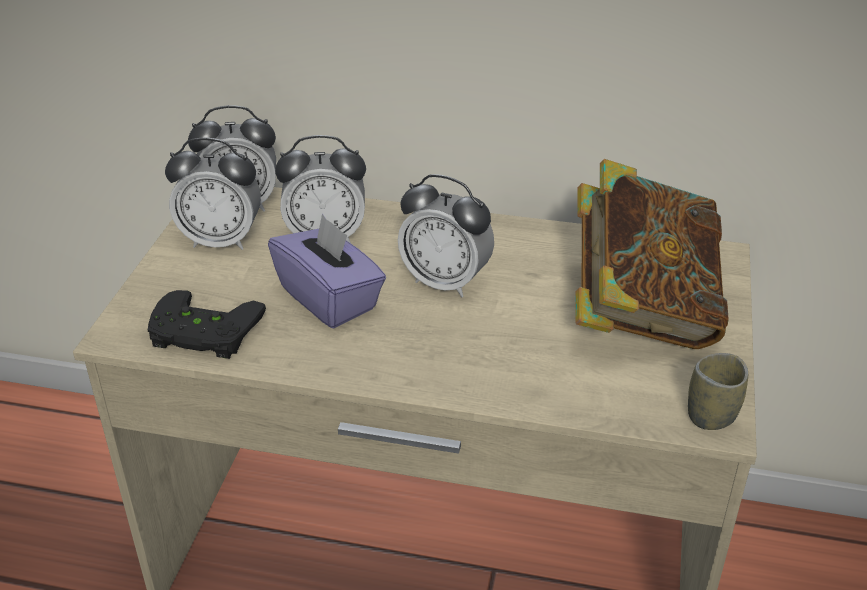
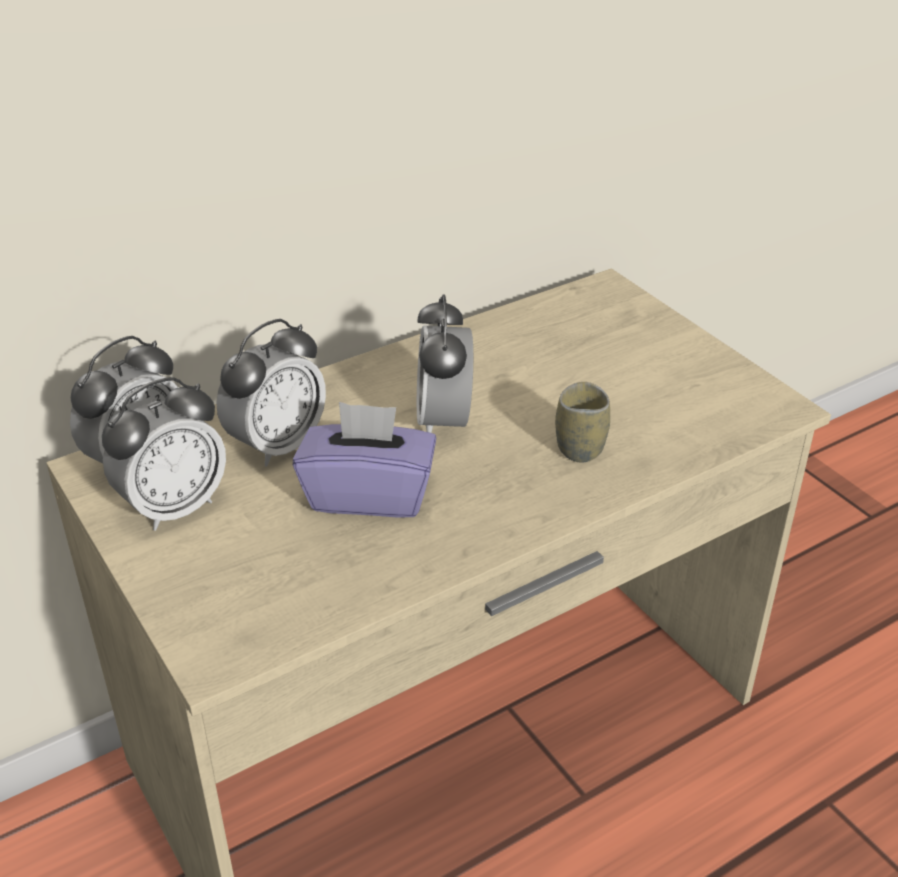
camera: 45 degrees left, 0 degrees up
(202, 334) = (301, 600): black game controller -> none
(445, 282) = (444, 421): alarm clock -> alarm clock turned 105 degrees clockwise
(640, 312) = (620, 359): book -> none
(711, 416) = (770, 404): cup -> cup (580, 448)

